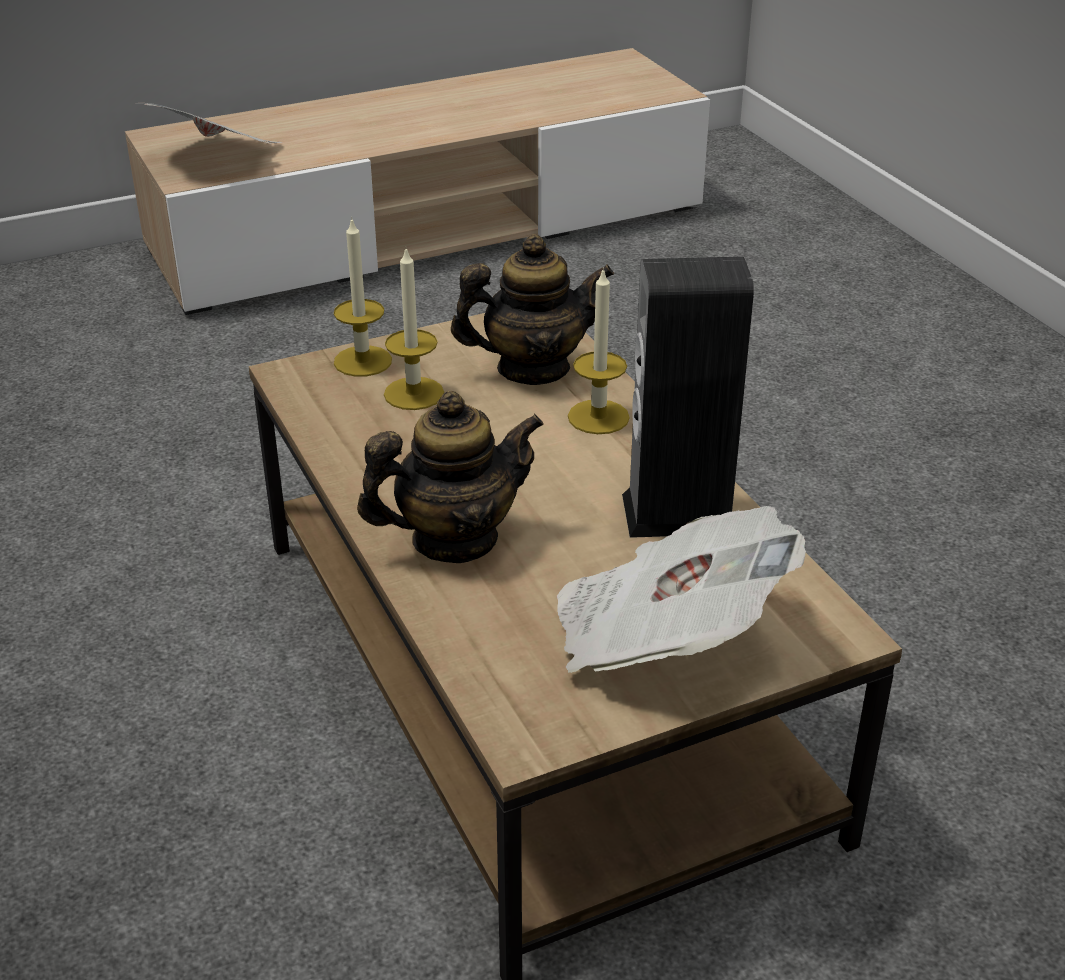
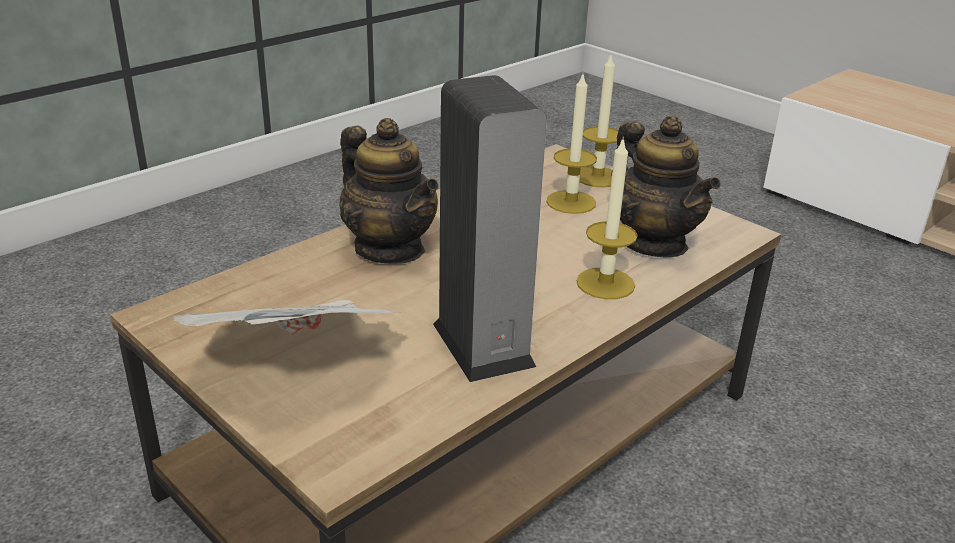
camera: 70 degrees right, 5 degrees down
(217, 159) = (857, 100): newspaper -> none

